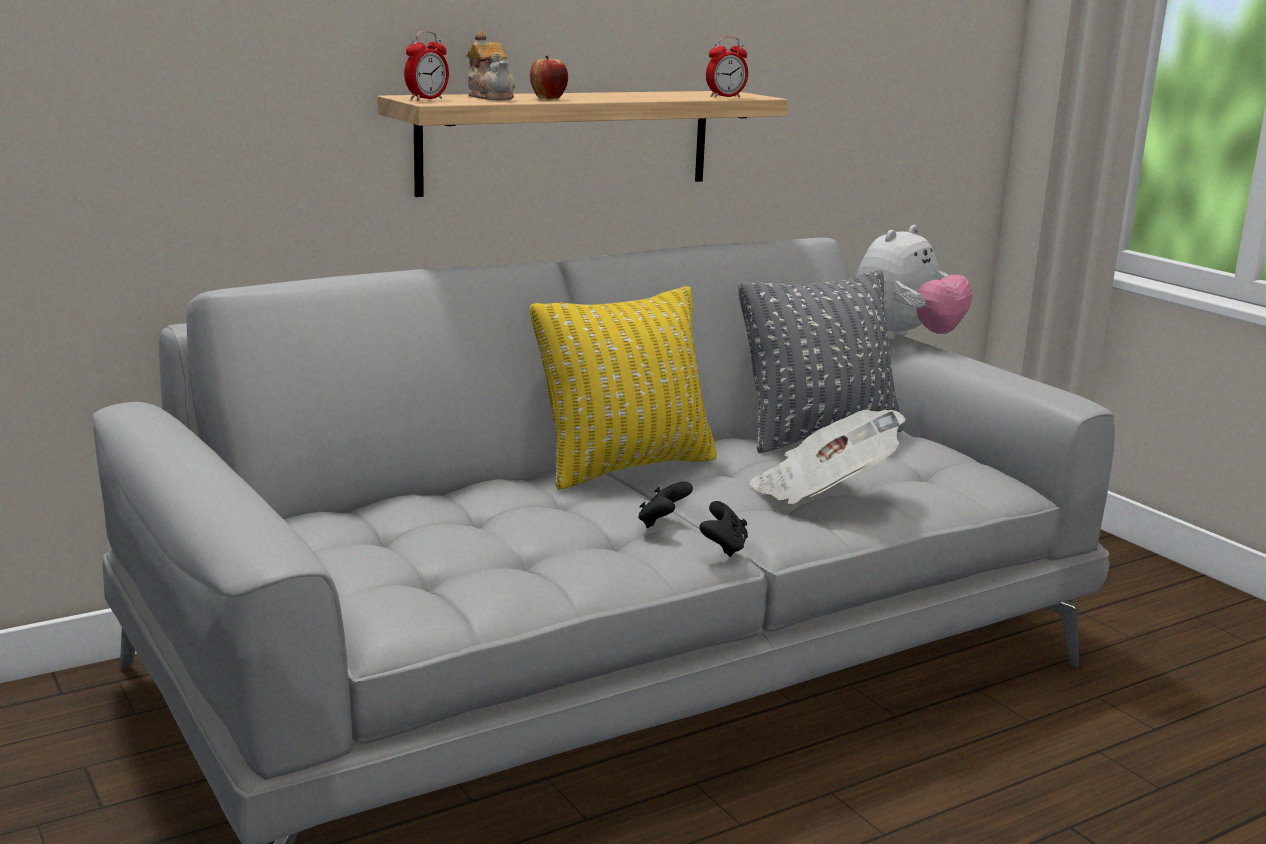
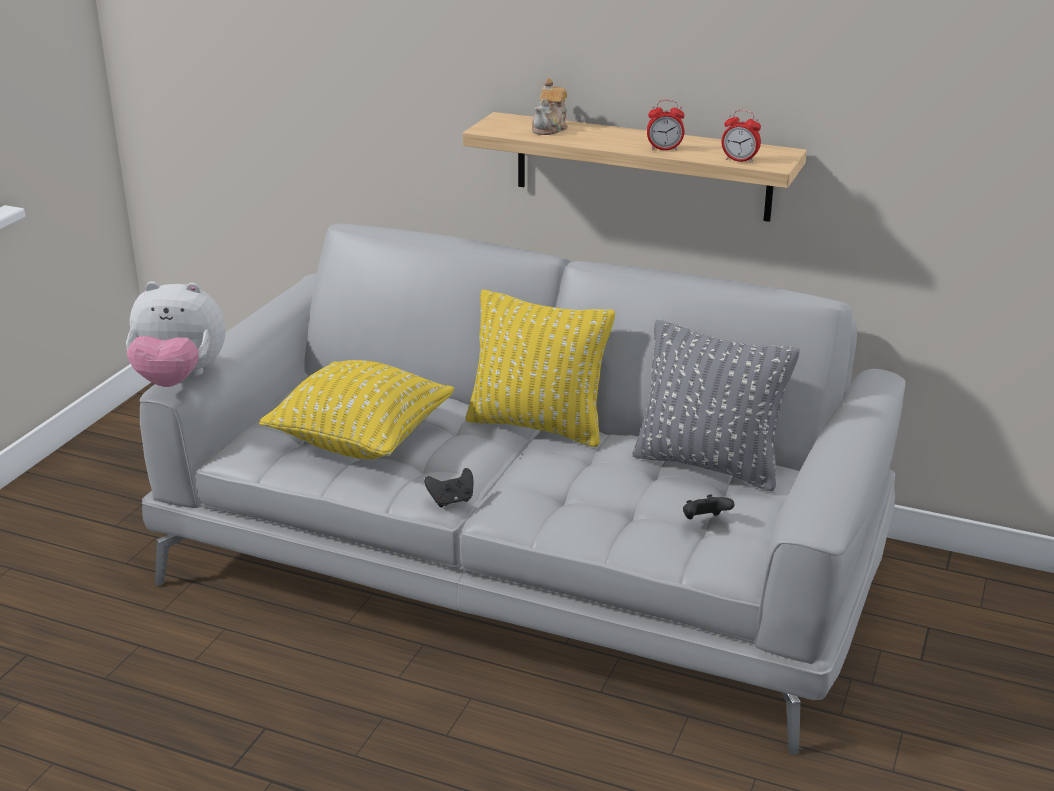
camera: 55 degrees right, 10 degrees up
(426, 99) = (497, 124): alarm clock -> alarm clock (664, 149)
(506, 548) = (361, 441): none -> yellow pillow
(548, 98) = (582, 138): apple -> none
(662, 523) = (456, 469): black game controller -> black game controller (704, 521)
(823, 492) = (591, 501): newspaper -> none
(905, 338) = (865, 417): plush toy -> plush toy (179, 379)

